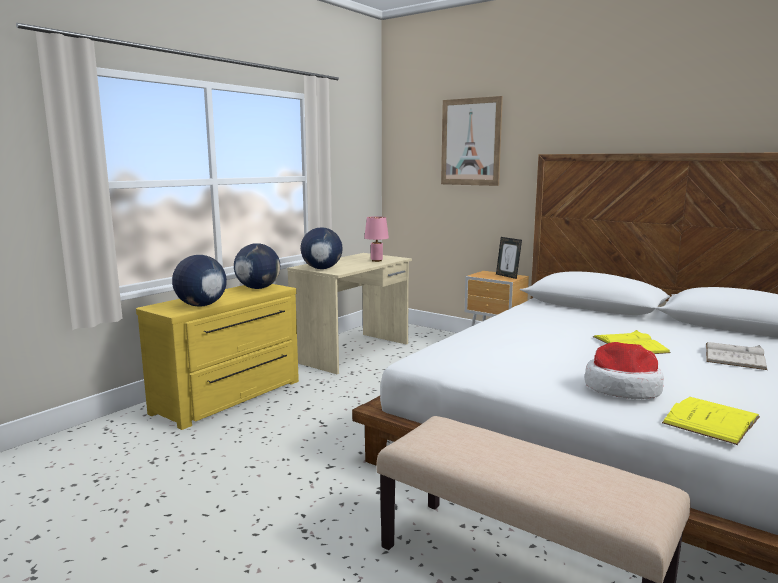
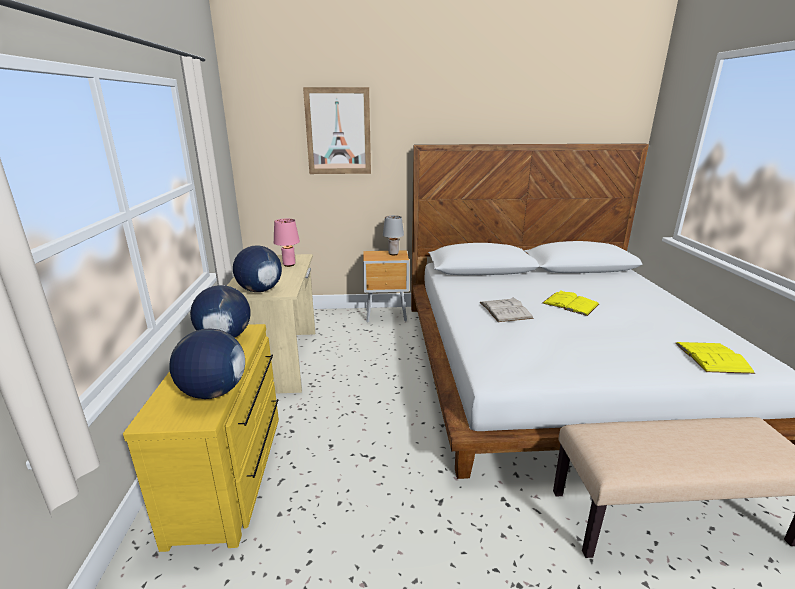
camera: 40 degrees left, 10 degrees up
(507, 276) = (393, 254): picture frame -> grey table lamp
(622, 388) = (637, 348): hat -> none
(734, 356) = (625, 296): white book -> white book (505, 310)

